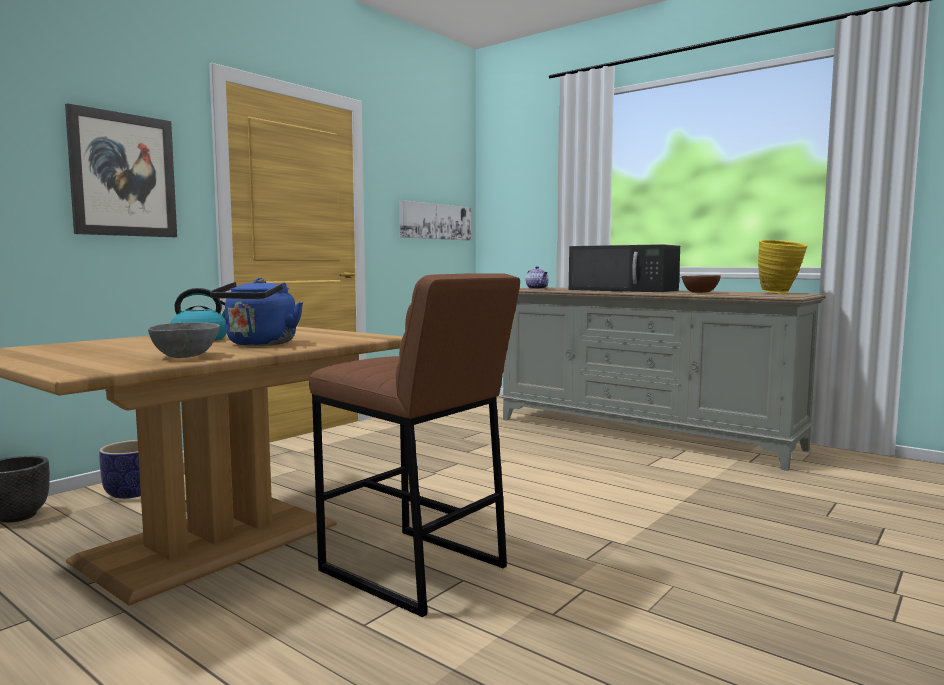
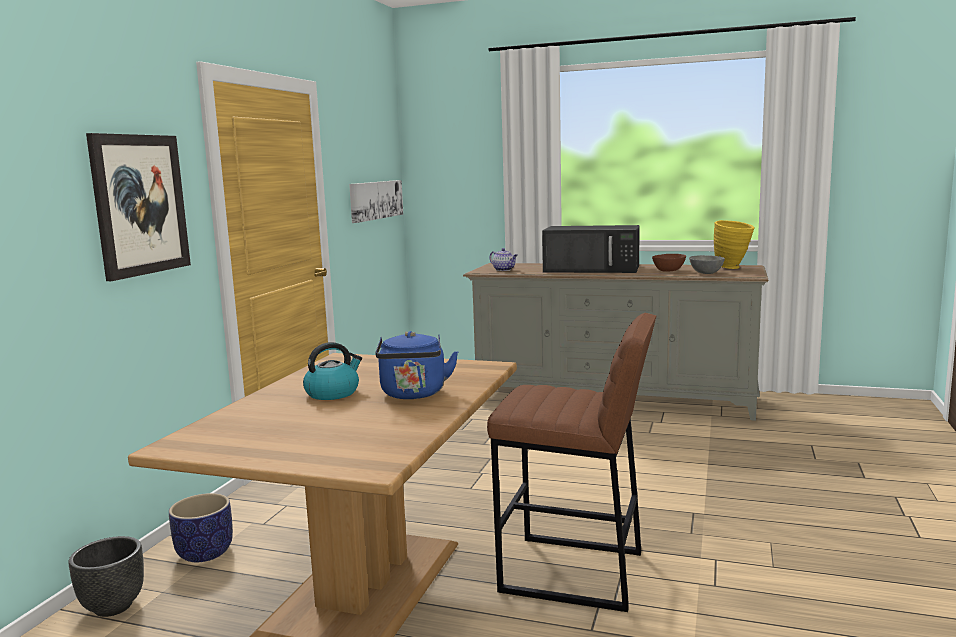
camera: 20 degrees left, 5 degrees up
(186, 356) = (402, 426): grey bowl -> grey bowl (706, 273)

